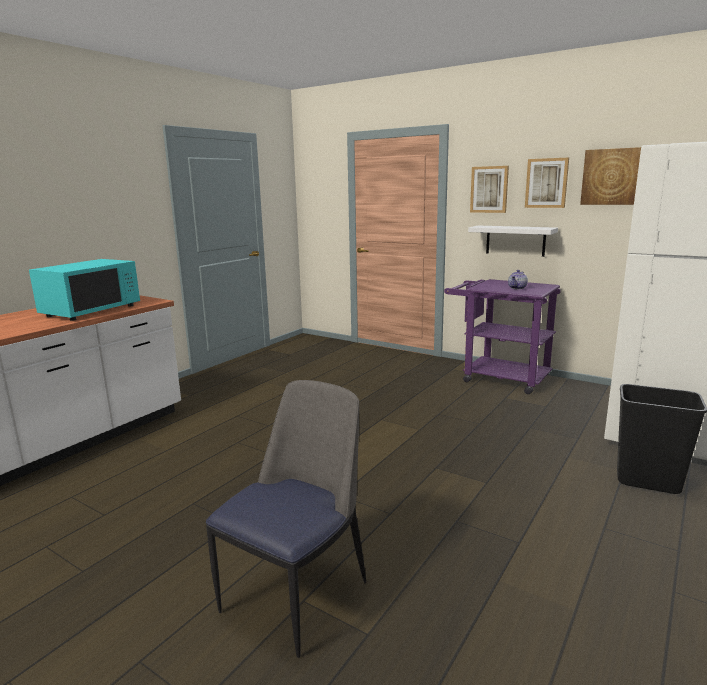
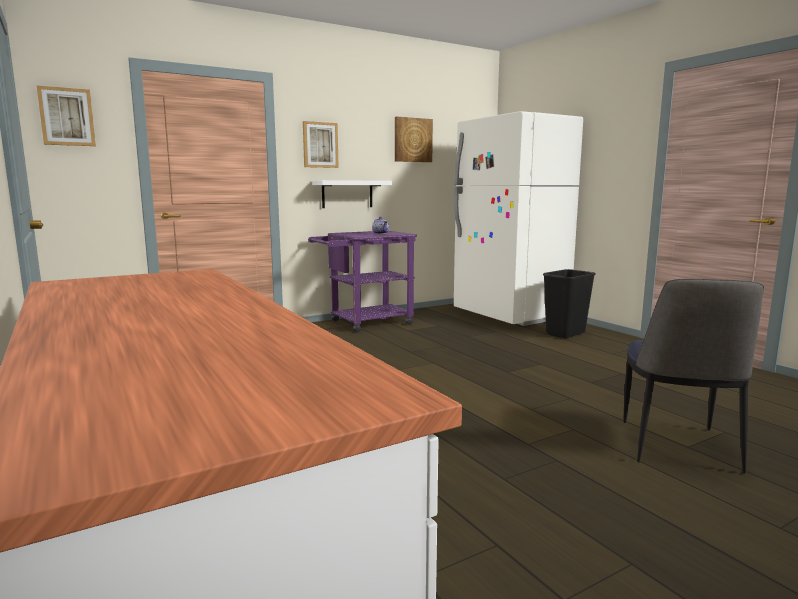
camera: 65 degrees left, 5 degrees down
(91, 310) = (183, 291): turquoise microwave -> none
(297, 593) = (677, 447): chair -> chair turned 135 degrees counterclockwise
(546, 183) = (368, 142): picture -> picture (67, 117)

